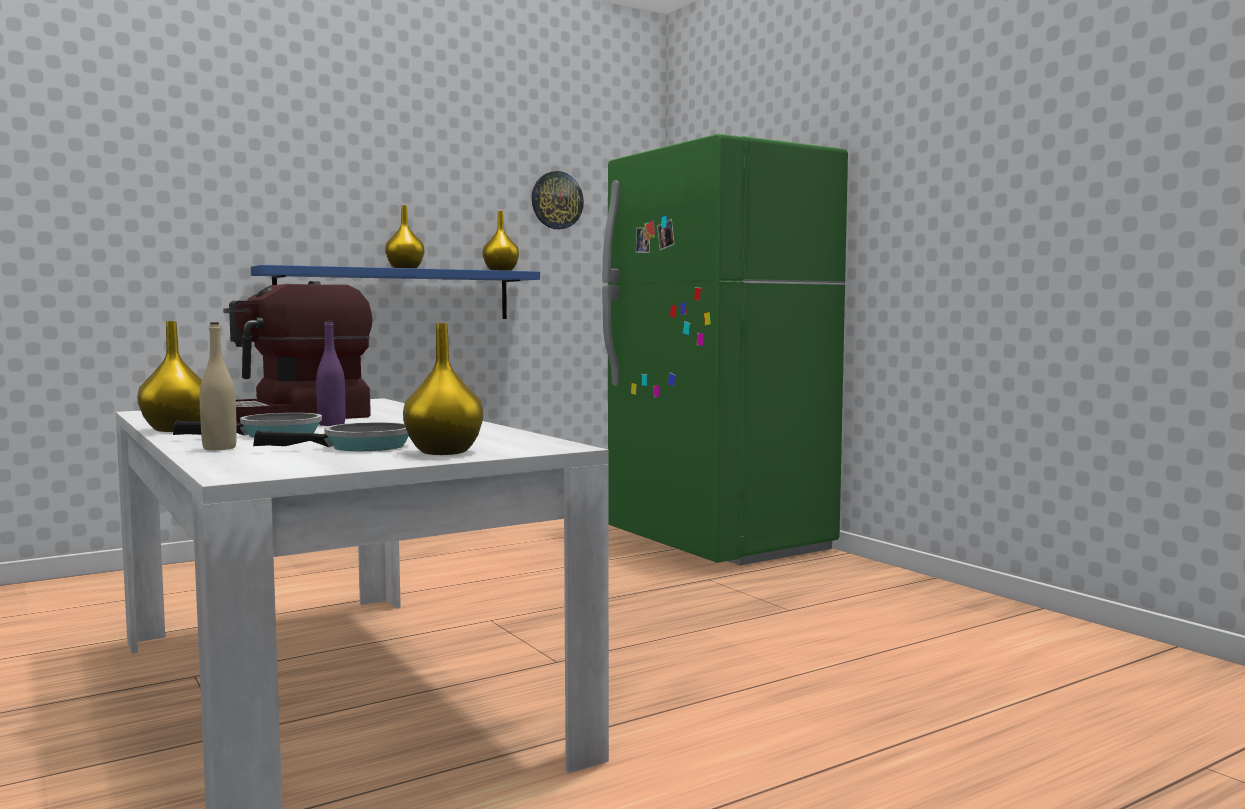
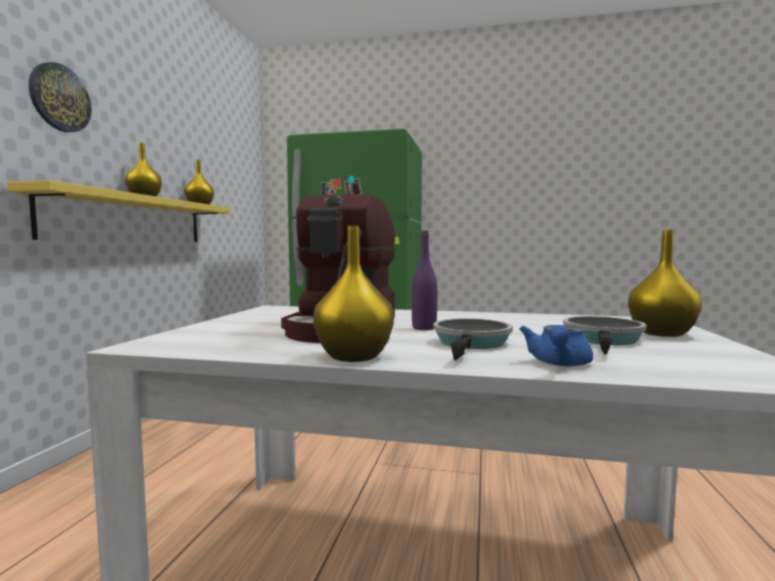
camera: 45 degrees left, 0 degrees up
(219, 448) = (558, 364): beige bottle -> blue teapot
(396, 294) = (131, 219): blue shelf -> yellow shelf
(556, 200) = (218, 158): wall clock -> wall clock (60, 98)

